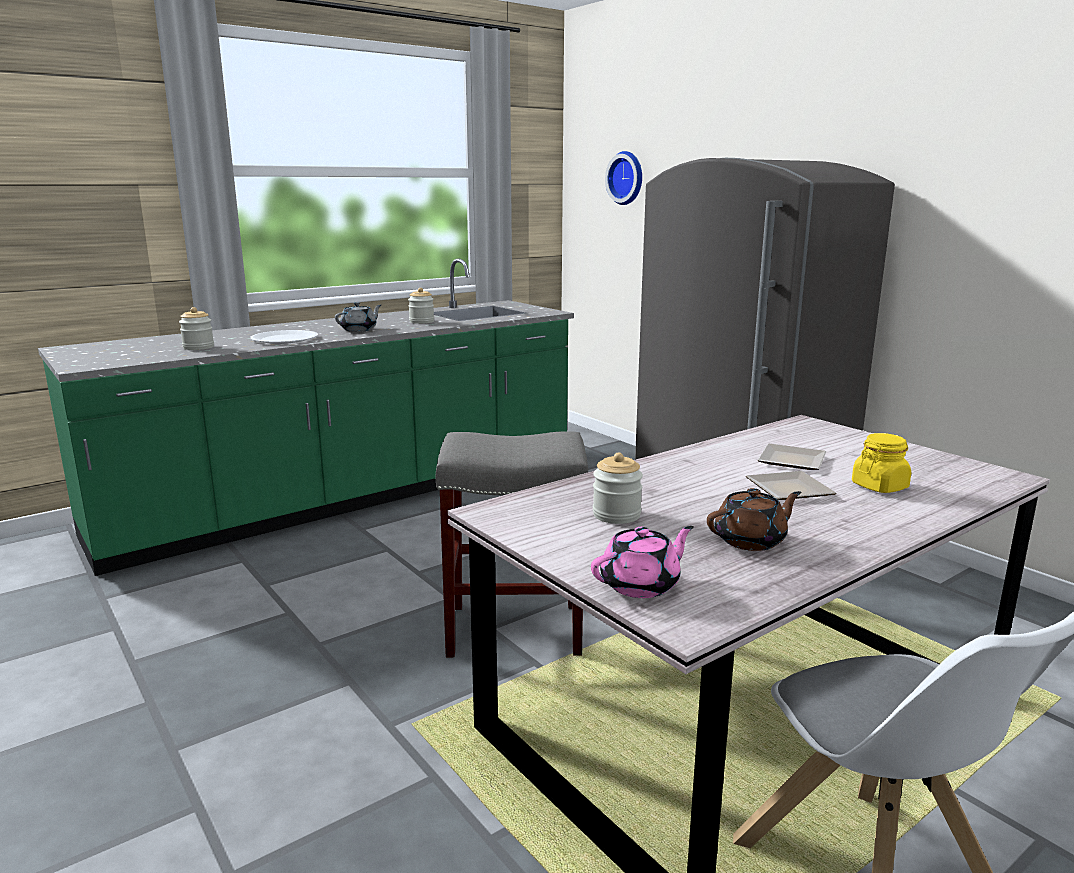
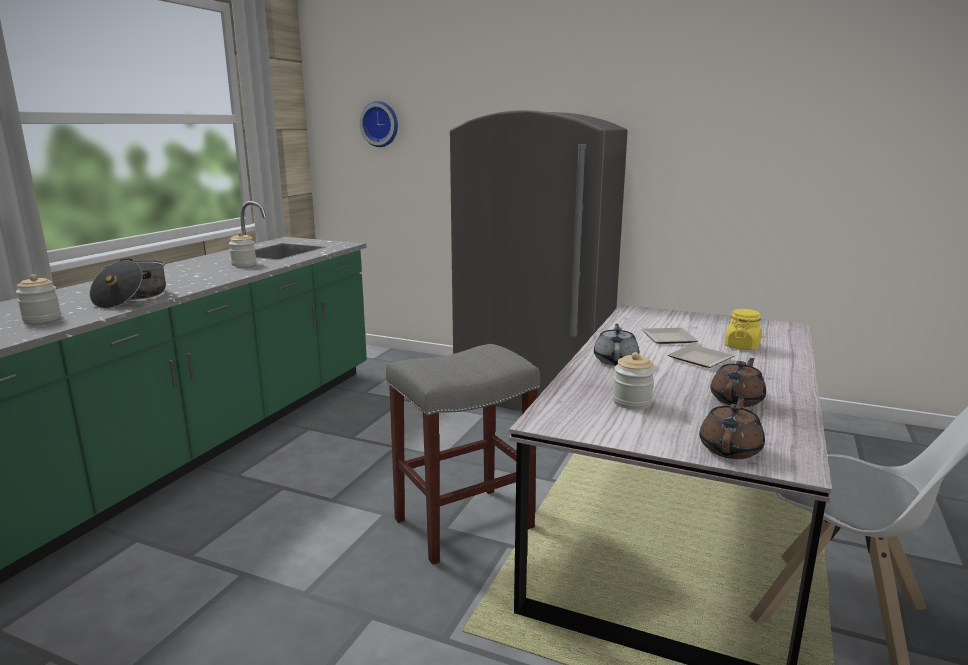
camera: 30 degrees left, 0 degrees up
(285, 339) = (131, 297): white plate -> cooking pot
(359, 330) = (196, 279): grey teapot -> grey teapot (615, 360)
(641, 585) = (730, 448): pink teapot -> brown teapot

